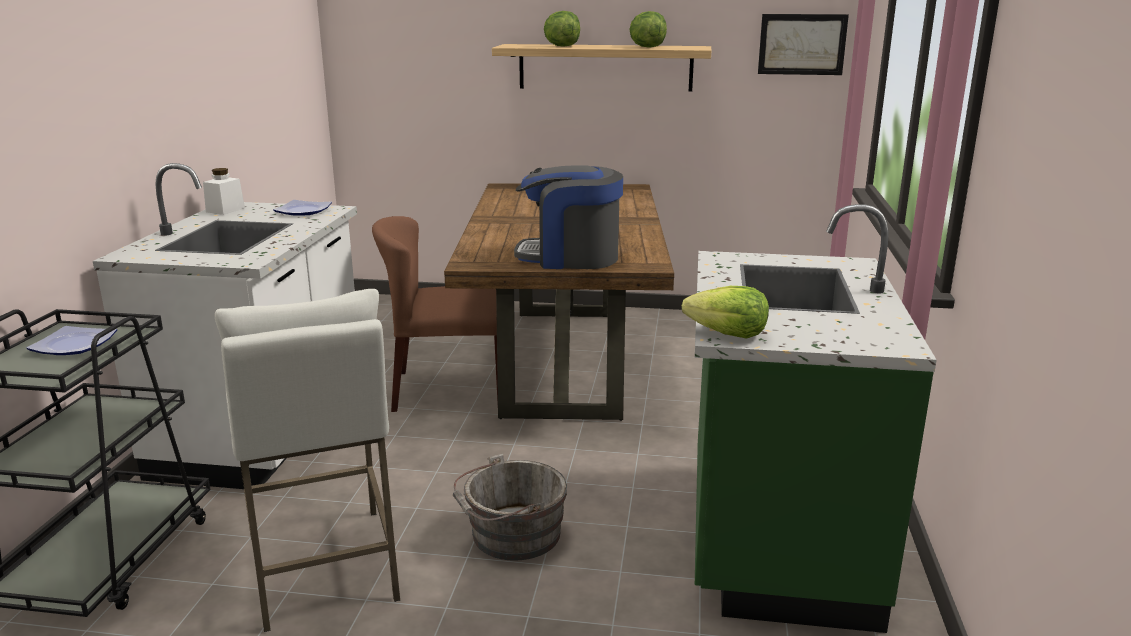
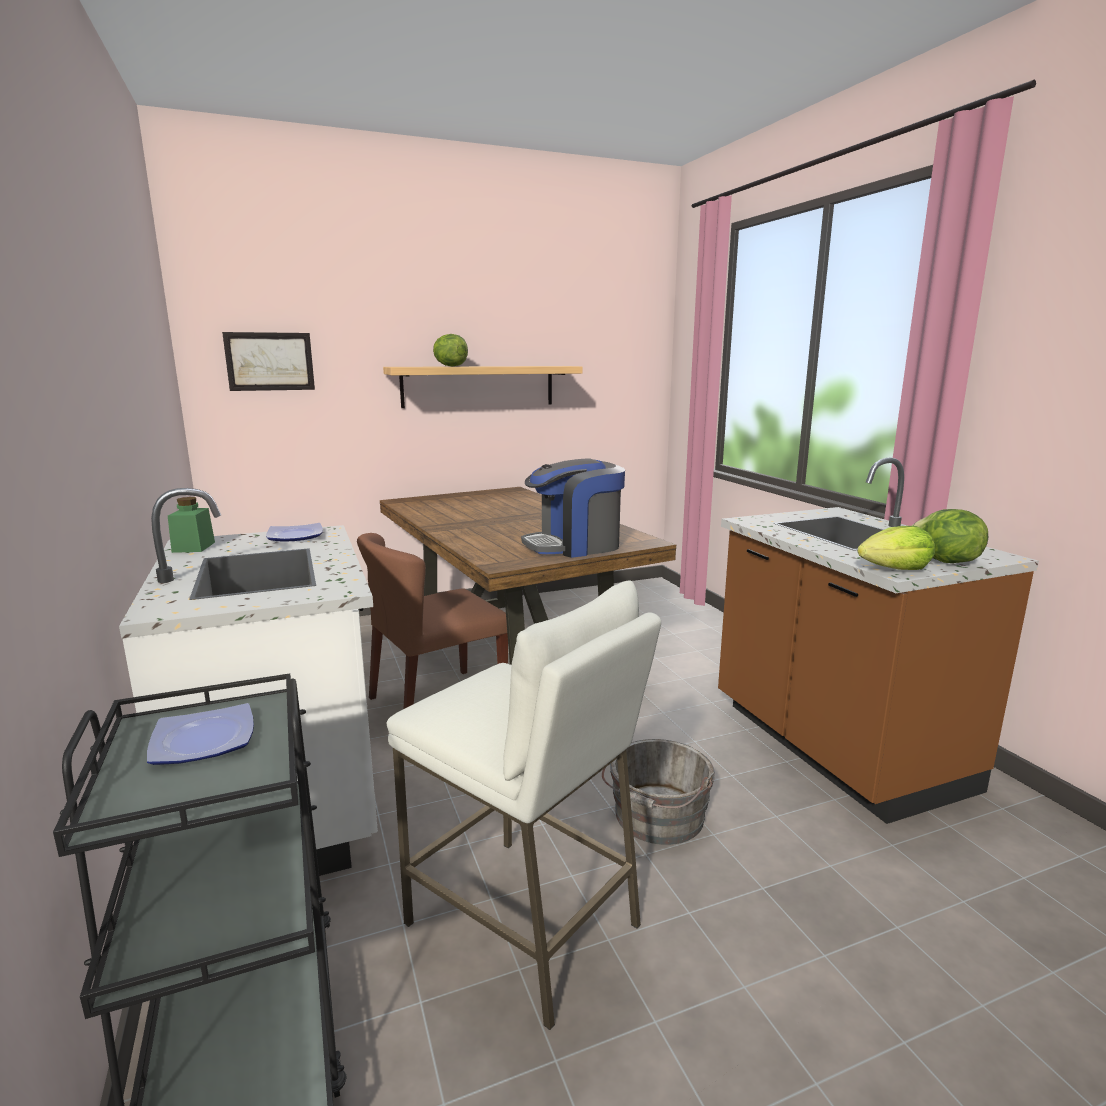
camera: 30 degrees left, 5 degrees down
(225, 210) = (193, 547): white jar -> green jar
(646, 47) = (524, 366): lettuce -> lettuce (944, 561)
(773, 537) = (834, 747): green counter -> brown counter
(802, 44) = (630, 363): picture -> picture (270, 361)

